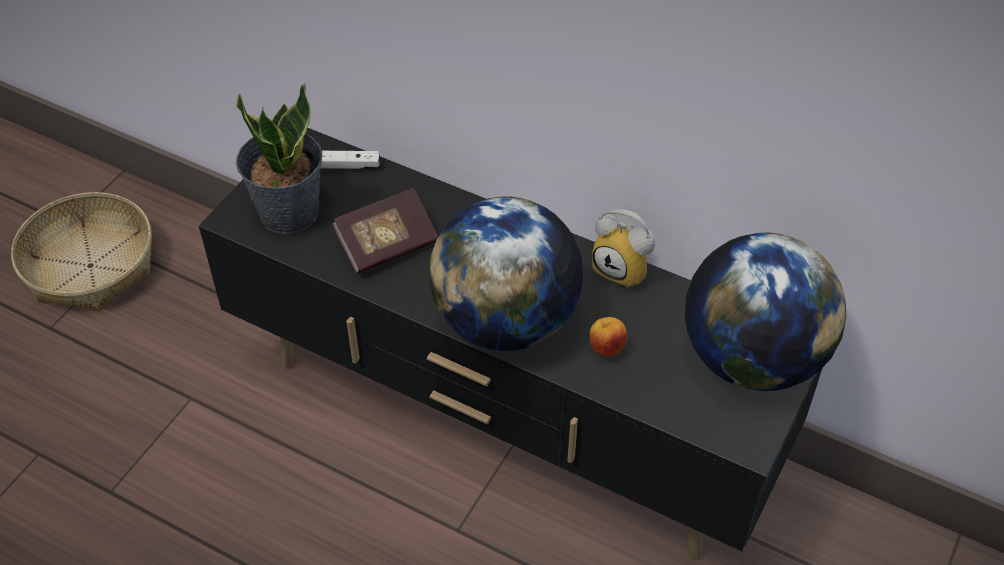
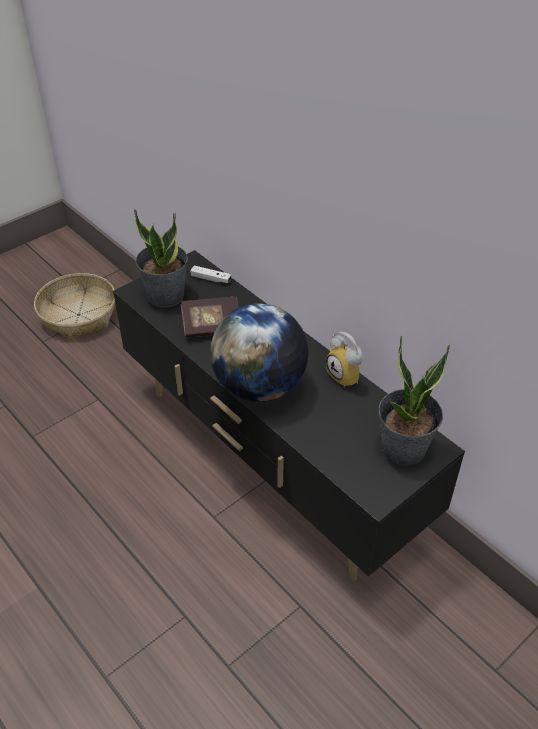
camera: 20 degrees right, 5 degrees down
(606, 348) = (313, 418): apple -> none
(752, 358) = (403, 449): globe -> potted plant

